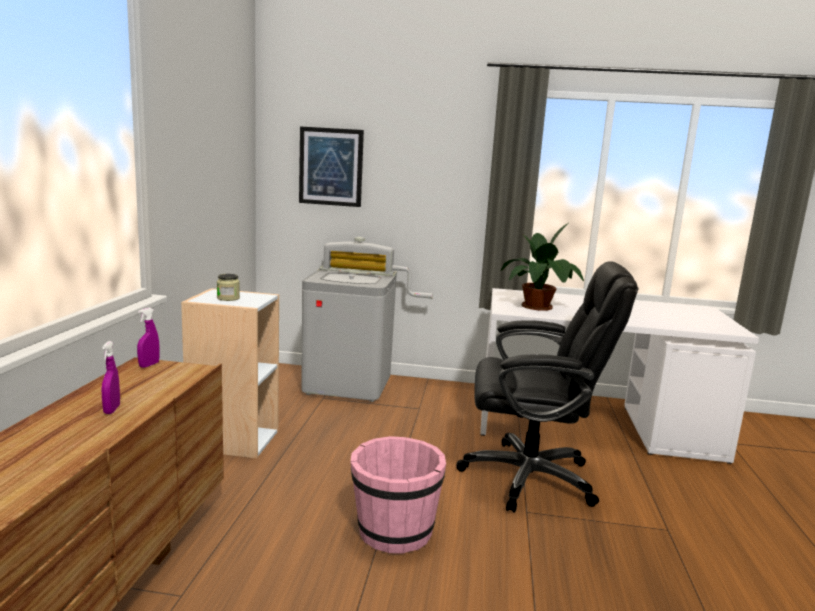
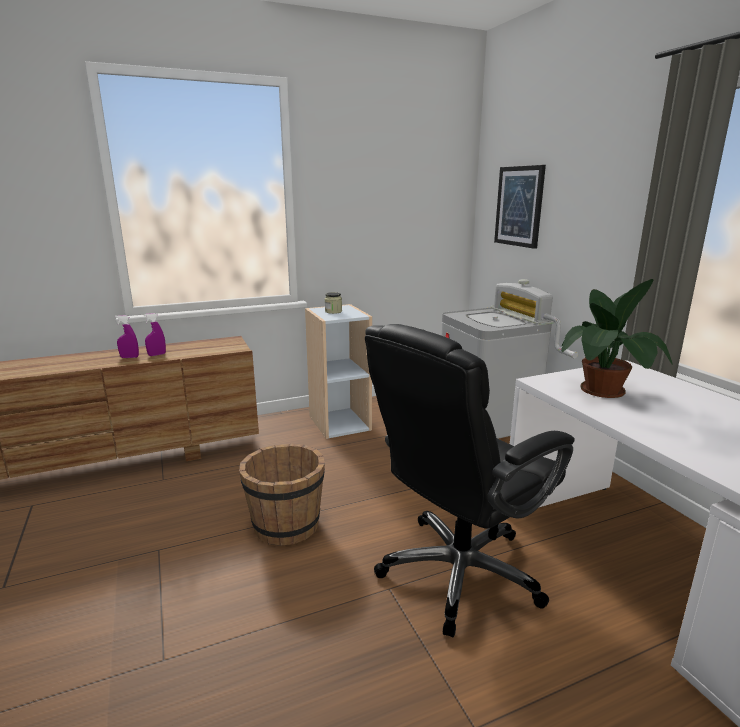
camera: 60 degrees right, 5 degrees up
(149, 365) = (231, 341): purple spray bottle -> purple spray bottle (129, 357)
(394, 532) = (286, 525): pink bucket -> brown bucket
(529, 477) = (459, 571): black office chair -> black office chair turned 75 degrees clockwise

